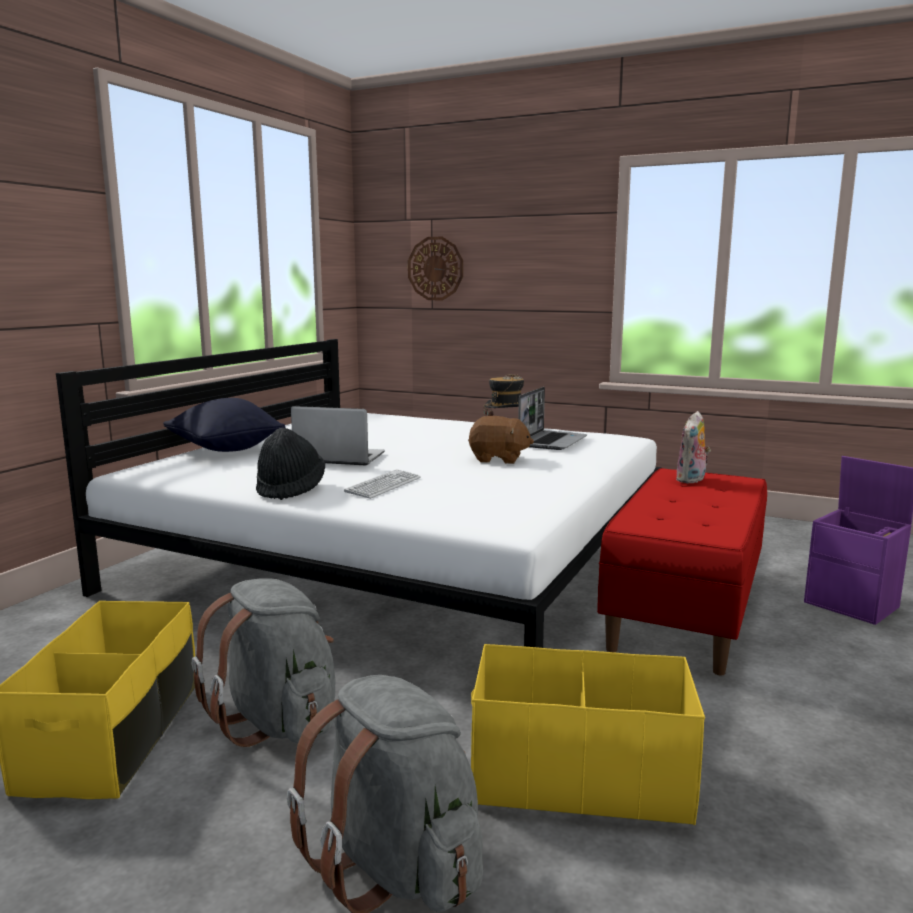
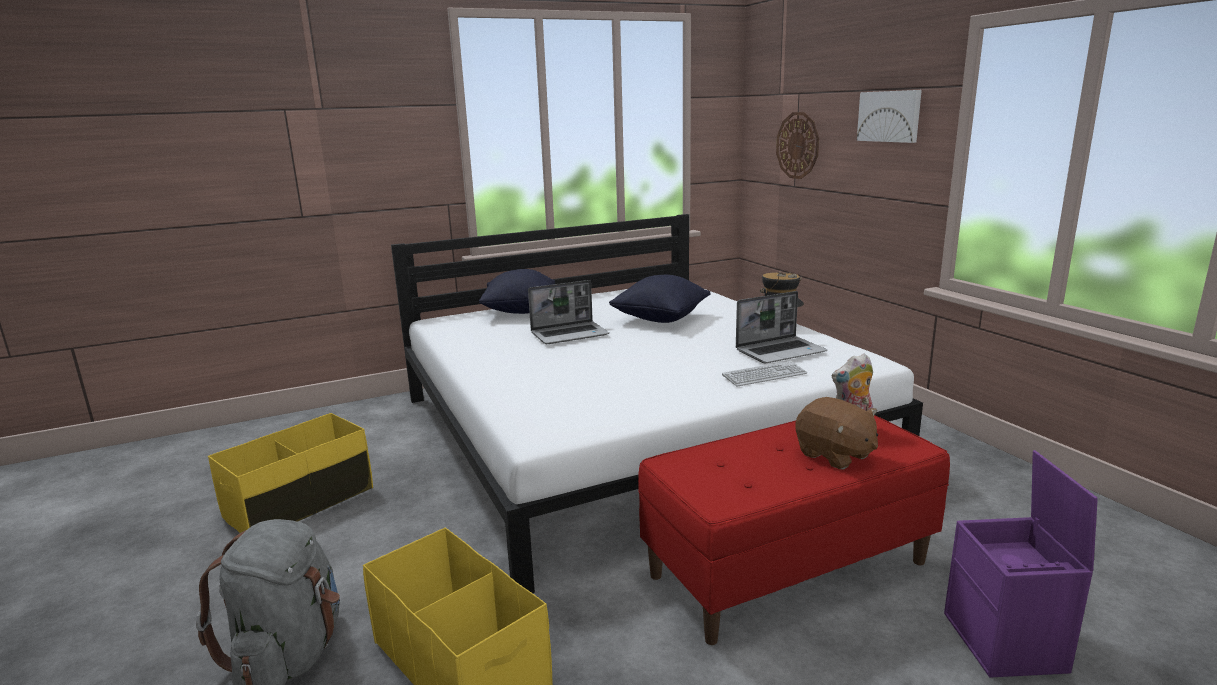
camera: 40 degrees right, 5 degrees up
(278, 721) = (375, 530): grey backpack -> none
(290, 489) = (484, 357): black hat -> none
(338, 458) = (570, 334): laptop -> laptop turned 105 degrees clockwise
(383, 485) = (544, 369): keyboard -> keyboard (764, 375)
(397, 436) = (660, 319): none -> black pillow
(498, 459) = (687, 362): brown plush toy -> brown plush toy (834, 455)
(544, 238) = (890, 116): none -> picture

